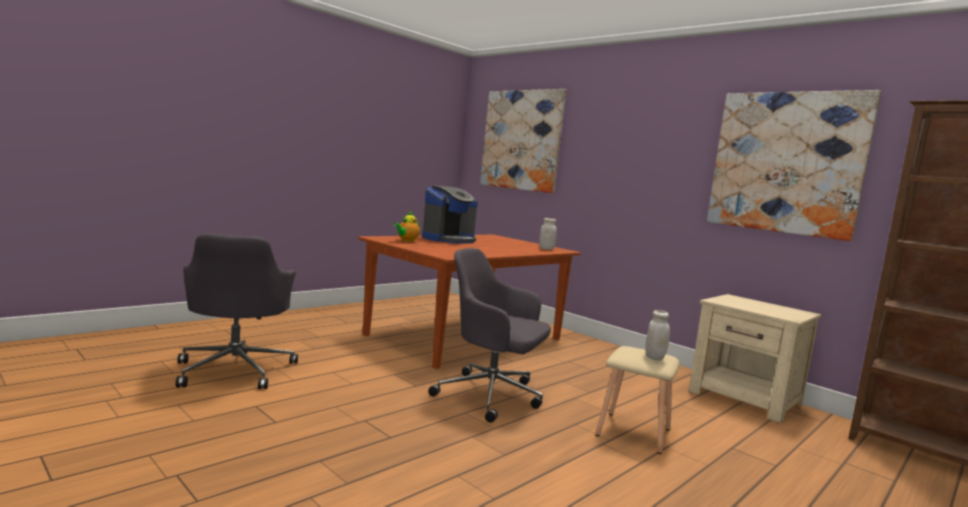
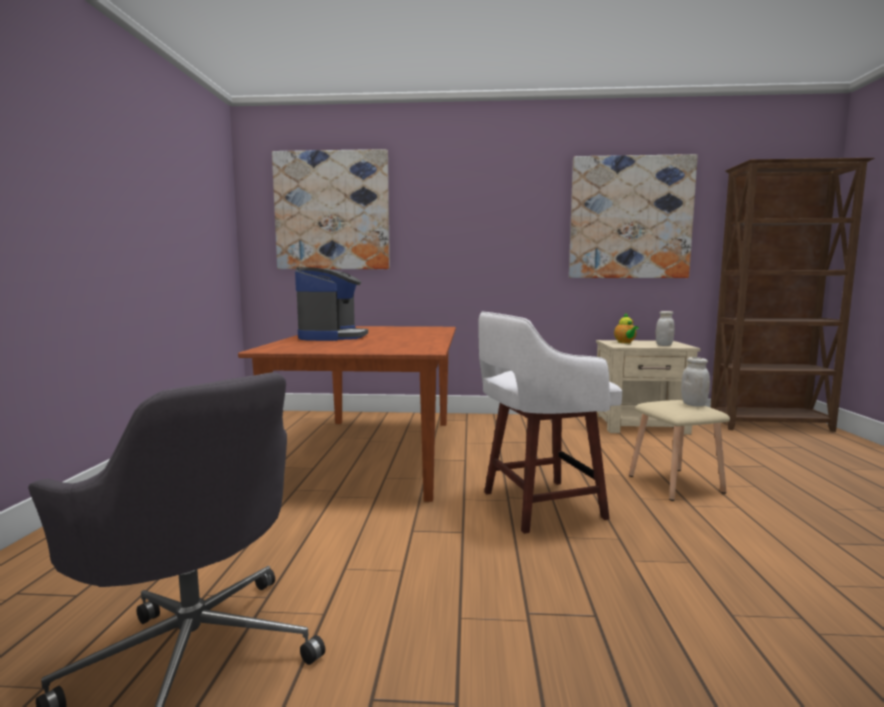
camera: 40 degrees left, 0 degrees up
(406, 241) = (310, 346): teapot -> teapot (625, 342)
(491, 396) = (538, 505): grey office chair -> white stool
(546, 249) = (430, 329): white jar -> white jar (664, 345)

